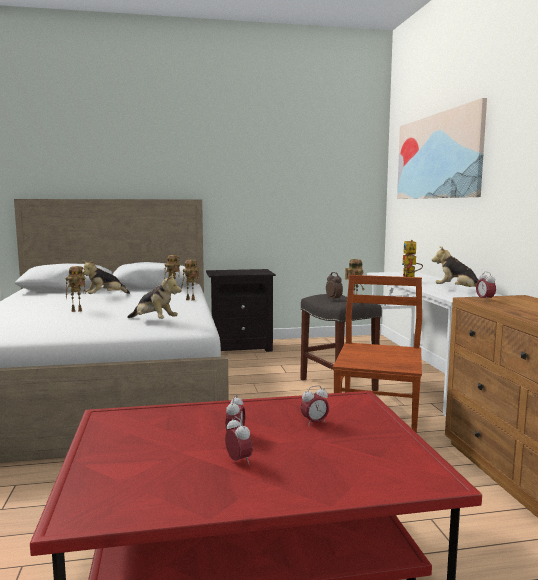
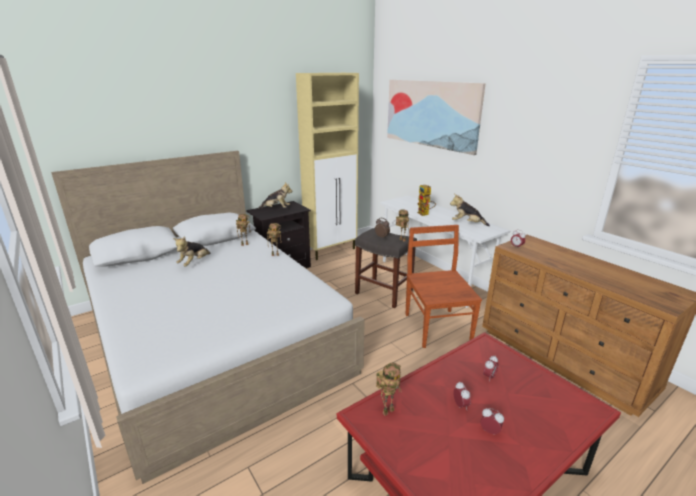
camera: 25 degrees left, 15 degrees up
(77, 311) = (200, 293): toy robot -> toy robot (388, 410)
(154, 321) = (287, 296): plush toy -> plush toy (276, 209)
(313, 342) = (331, 251): none -> beige cabinet

